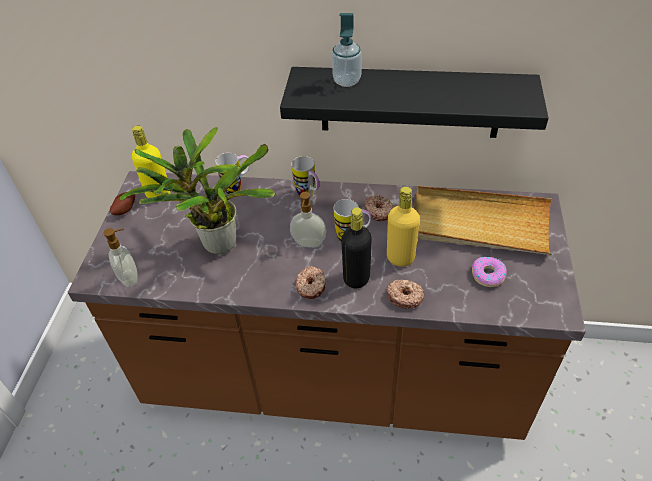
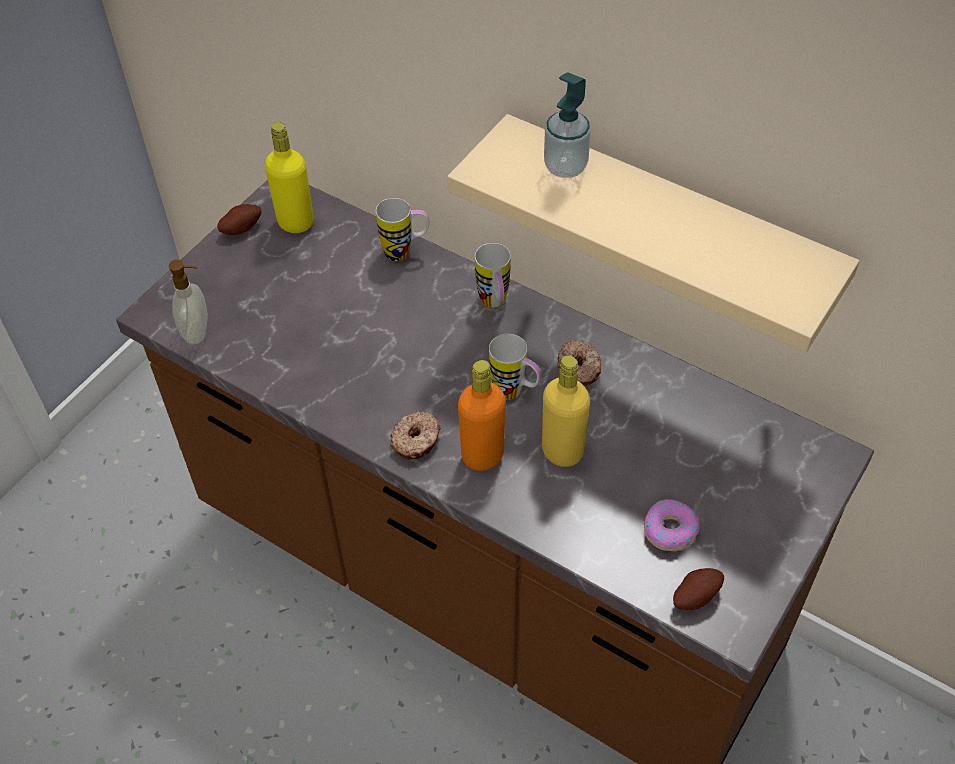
camera: 25 degrees right, 5 degrees up
(215, 243) = (328, 325): potted plant -> none
(308, 244) = (450, 377): soap dispenser -> none
(356, 278) = (482, 455): black bottle -> orange bottle
(405, 296) = (531, 510): donut -> none
(410, 102) = (667, 226): black shelf -> beige shelf
(478, 224) = (712, 448): beige tray -> none
(526, 304) = (695, 596): none -> potato

